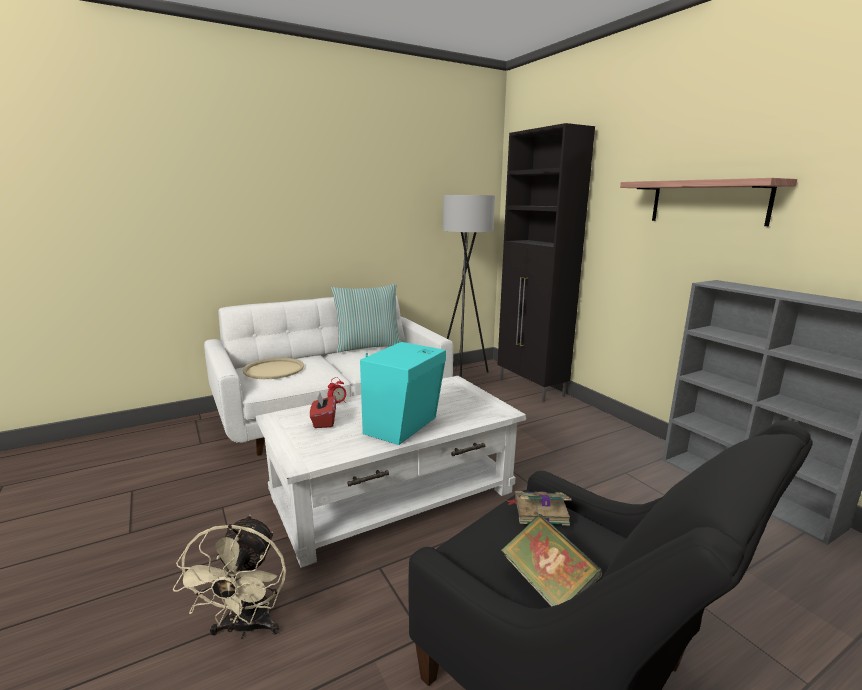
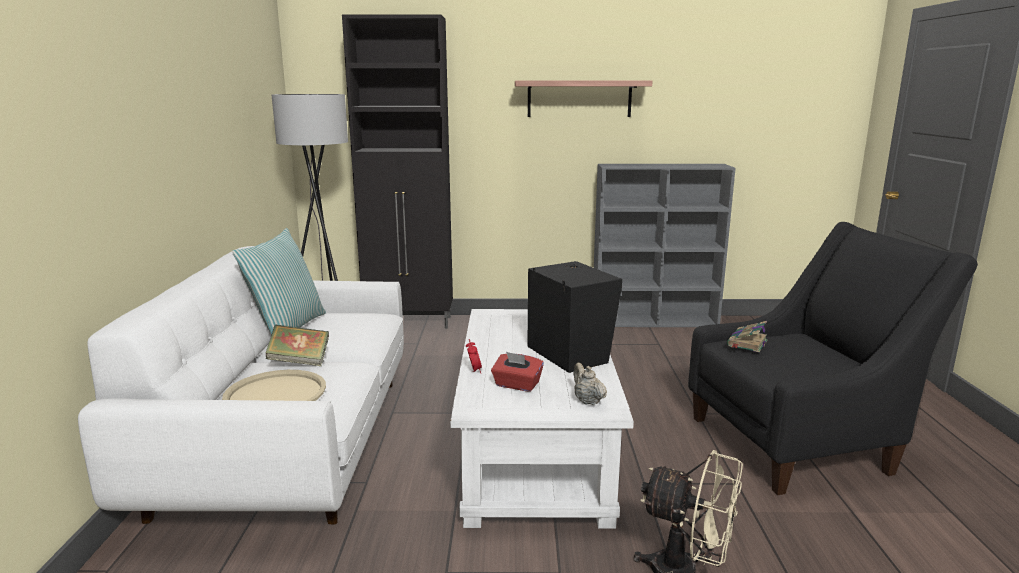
camera: 60 degrees left, 0 degrees up
(312, 452) = (587, 401): none -> beige teapot
(404, 426) = (569, 353): turquoise speaker -> black speaker
(548, 585) = (821, 364): book -> book (299, 361)

